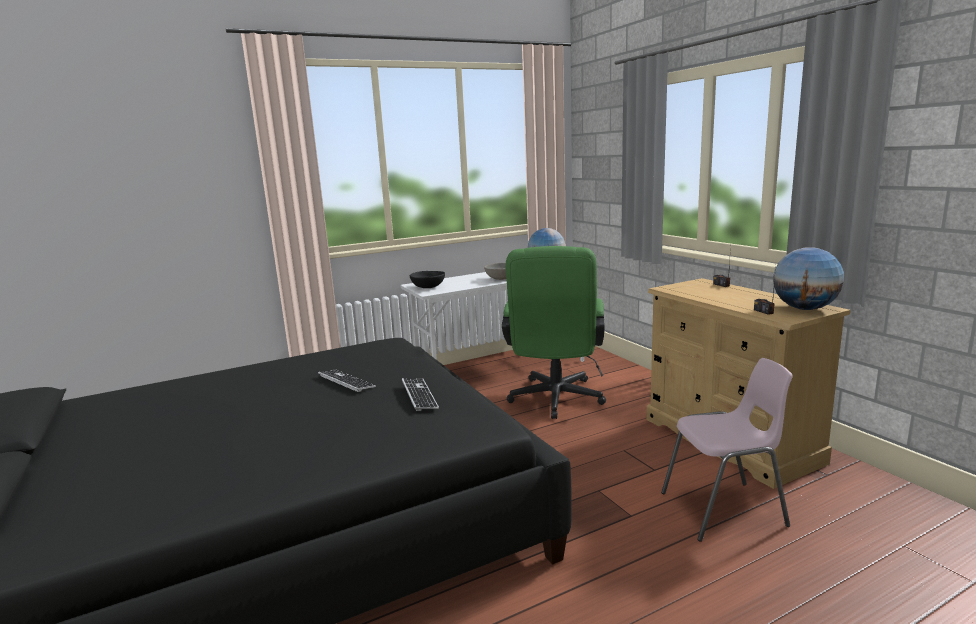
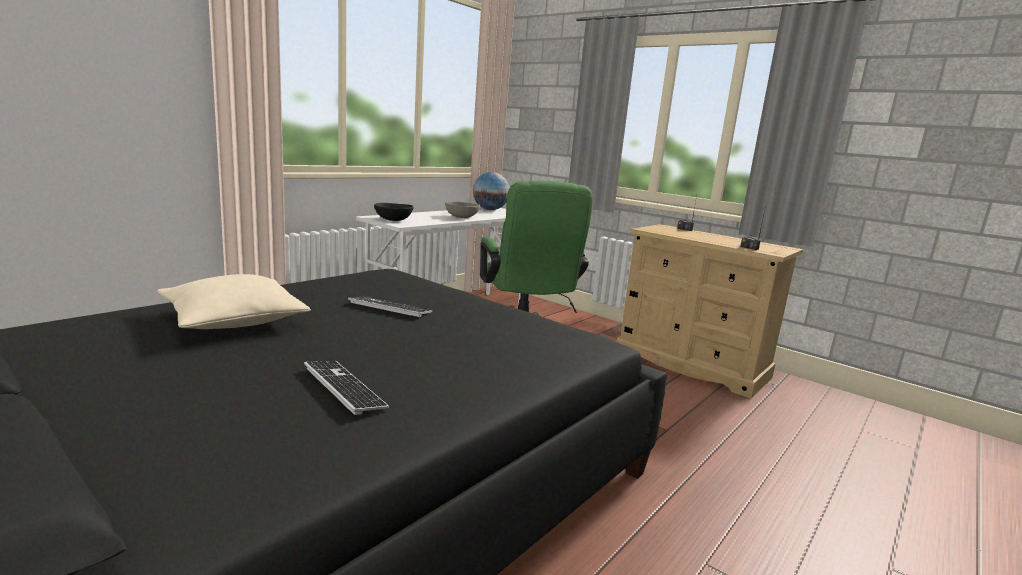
camera: 25 degrees left, 0 degrees up
(221, 392) = (234, 320): none -> beige pillow
(419, 395) = (495, 318): keyboard -> keyboard (344, 388)
(724, 510) = (731, 418): pink chair -> none
(804, 309) = (773, 247): globe -> none

